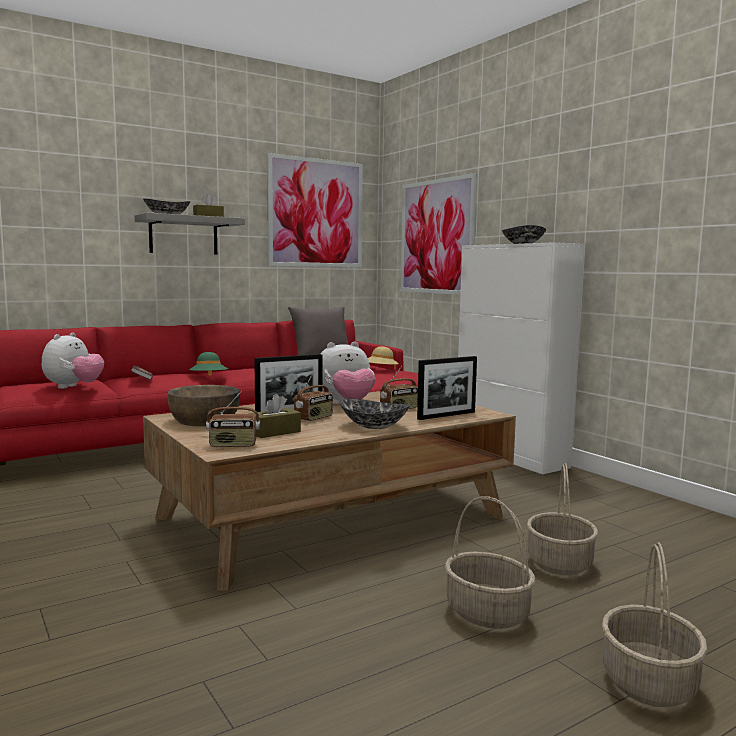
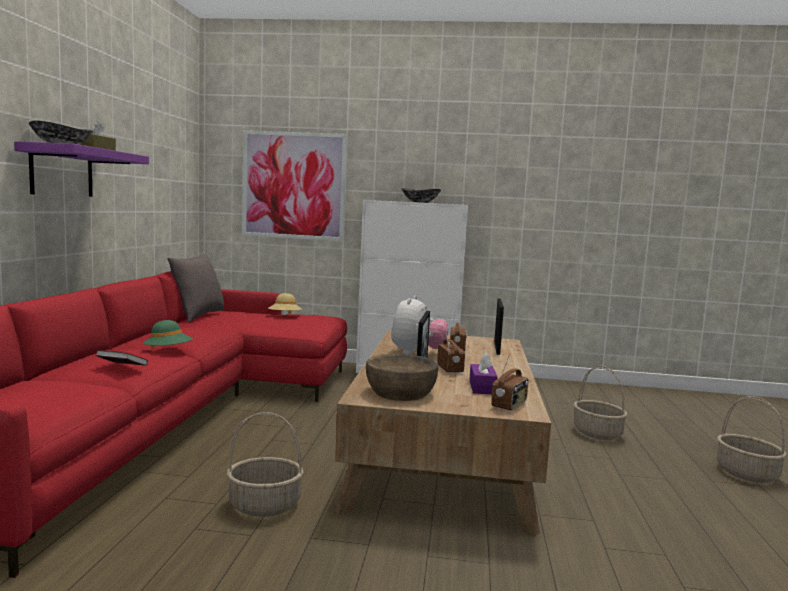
camera: 50 degrees left, 0 degrees up
(73, 387) = (74, 395): plush toy -> none
(183, 235) = (62, 172): grey shelf -> purple shelf
(274, 432) = (482, 387): brown tissue box -> purple tissue box
(316, 213) = (163, 150): picture -> none
(374, 426) = (502, 365): bowl -> none
(486, 613) = (646, 473): basket -> basket (264, 505)

